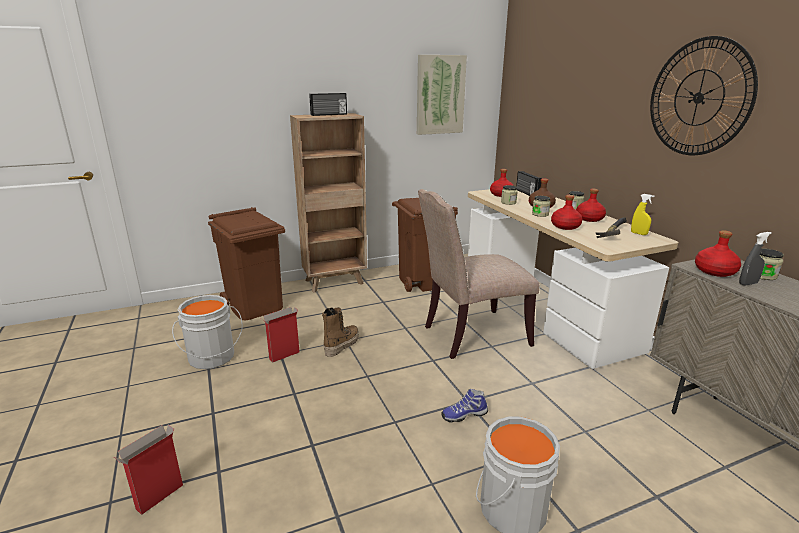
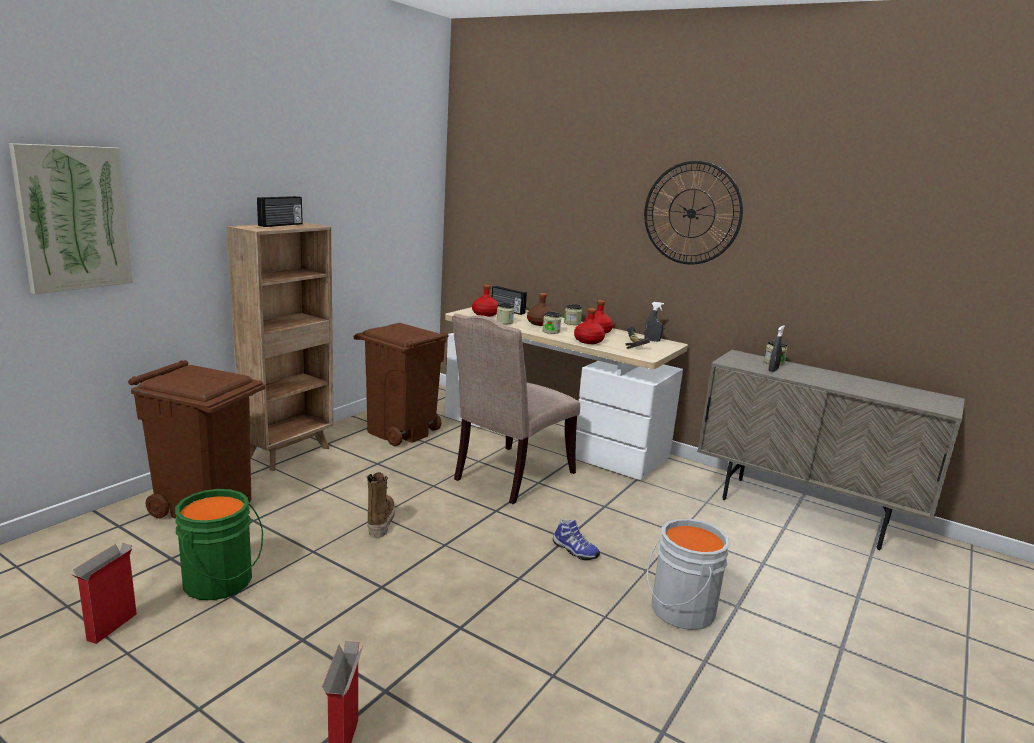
camera: 35 degrees left, 5 degrees down
(212, 358) = (220, 582): grey bucket -> green bucket
(284, 356) = (320, 552): cardboard box -> cardboard box (111, 627)
(440, 95) = (389, 198): picture -> picture (73, 218)
(464, 414) = (574, 551): shoe -> shoe turned 90 degrees counterclockwise
(638, 233) = (652, 340): yellow spray bottle -> grey spray bottle
(714, 271) = (744, 364): red bottle -> none

